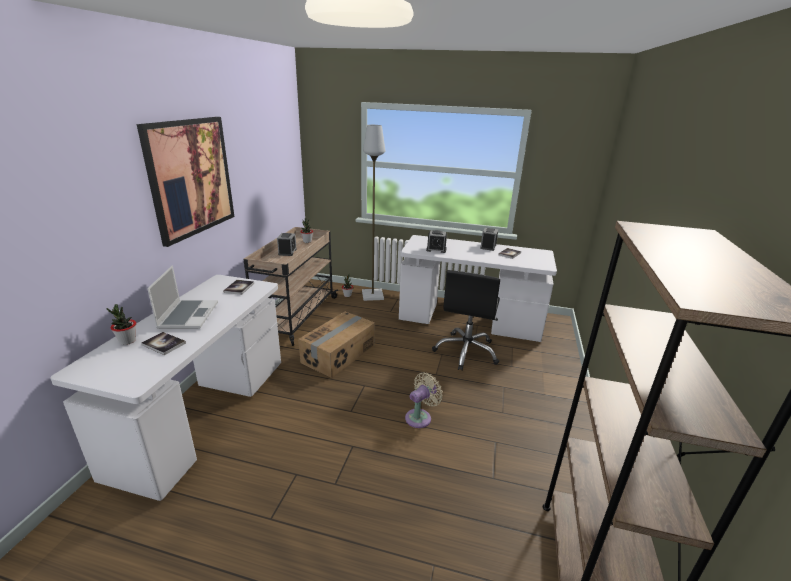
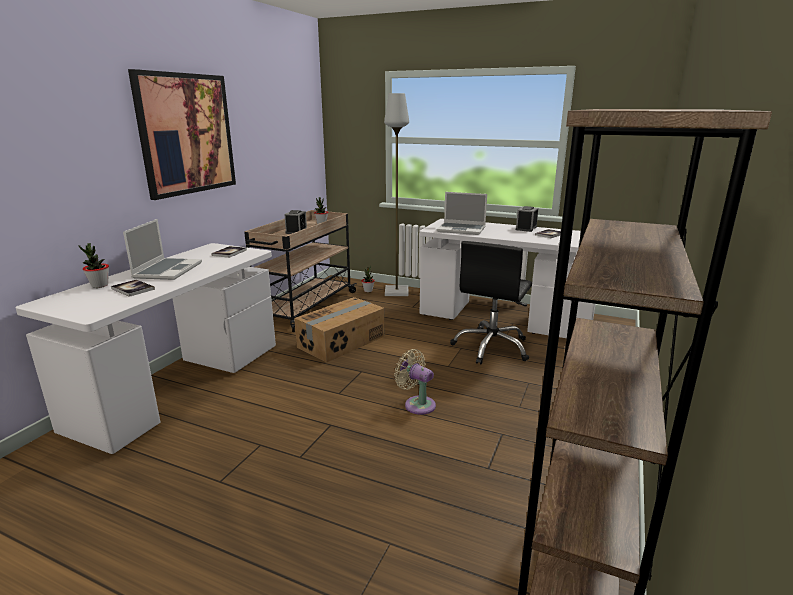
camera: 10 degrees right, 5 degrees down
(420, 417) = (417, 404): beige fan -> beige fan turned 105 degrees counterclockwise
(436, 249) = (462, 229): alarm clock -> laptop

